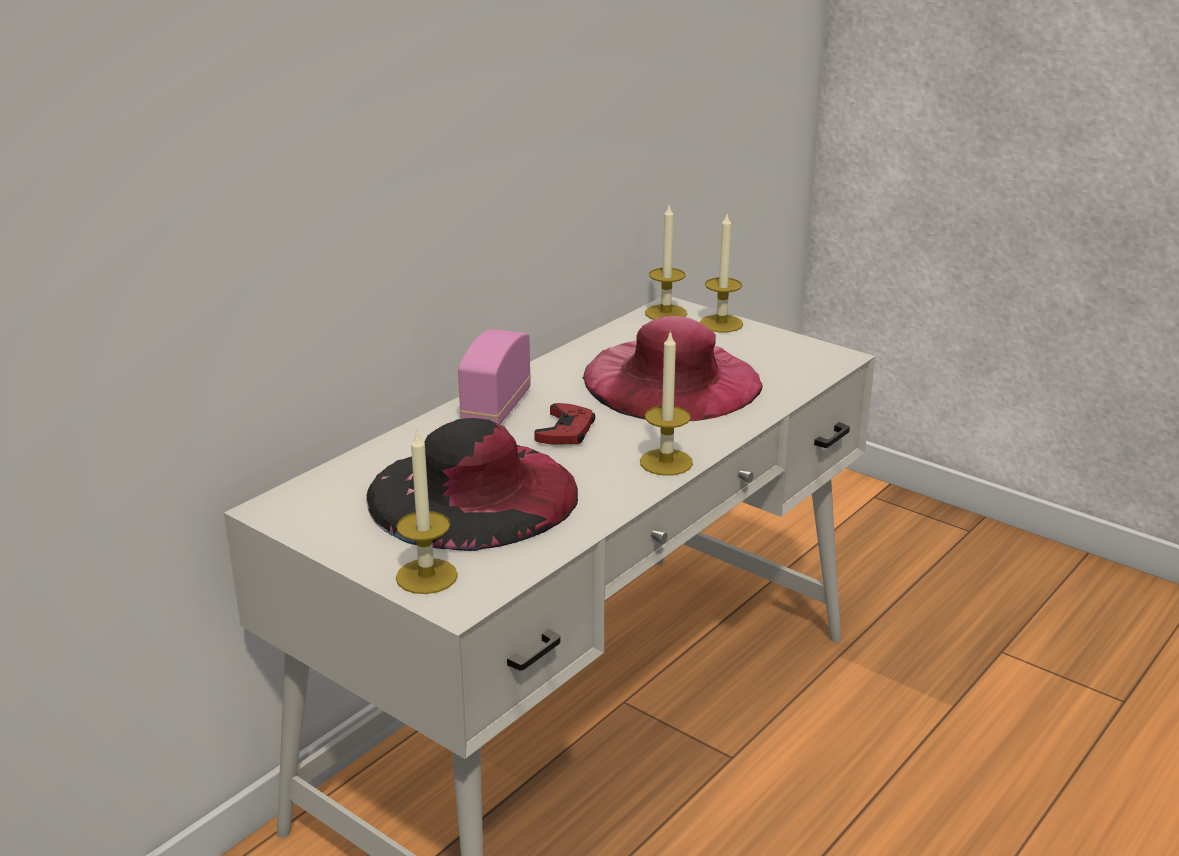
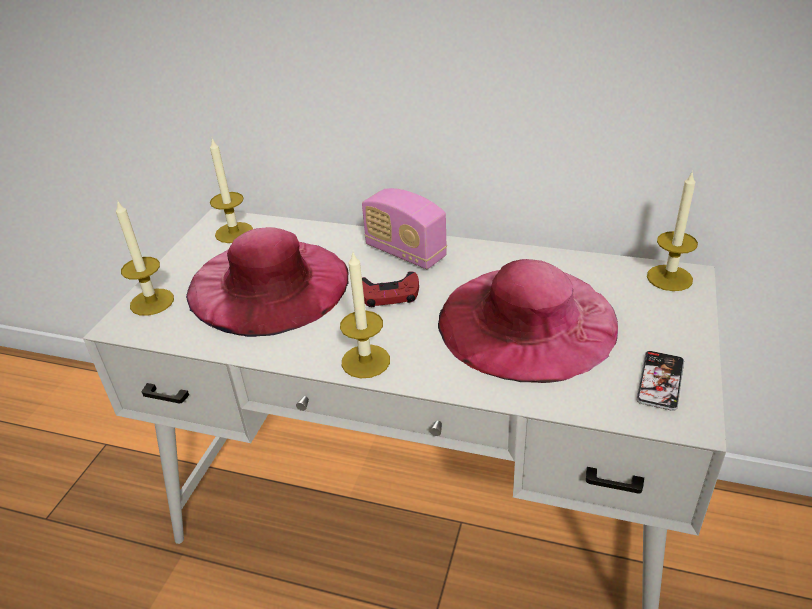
camera: 70 degrees right, 10 degrees up
(472, 493) = (269, 284): black hat -> pink hat
(496, 408) = (405, 252): radio -> radio turned 135 degrees counterclockwise
(721, 323) = (683, 316): candle -> candle (234, 232)
(790, 353) = (660, 381): none -> phone

